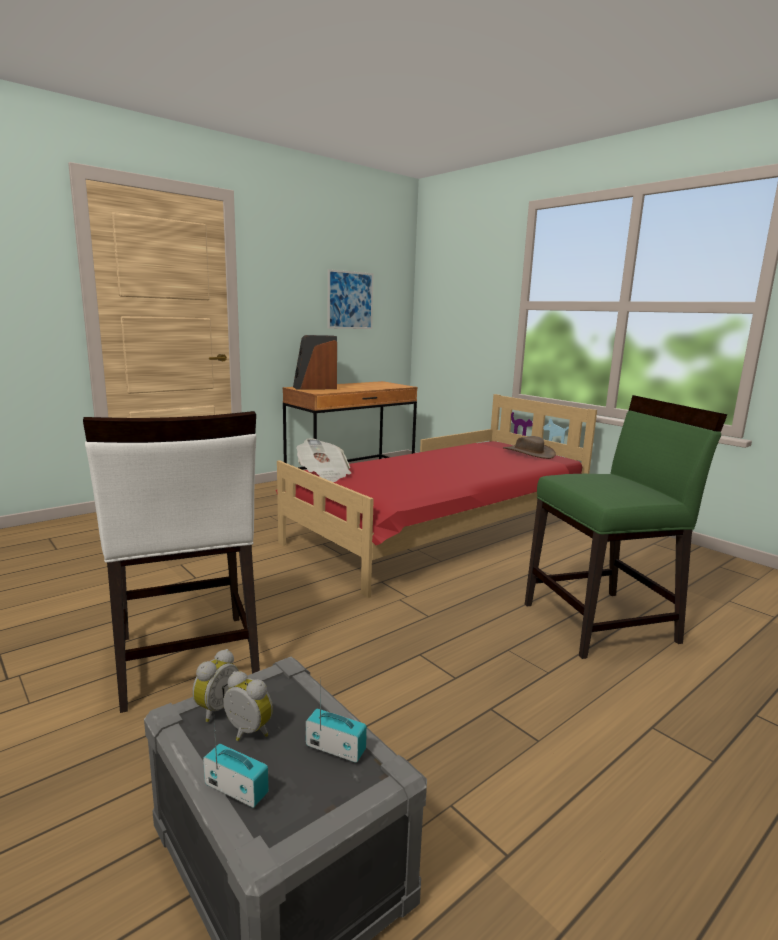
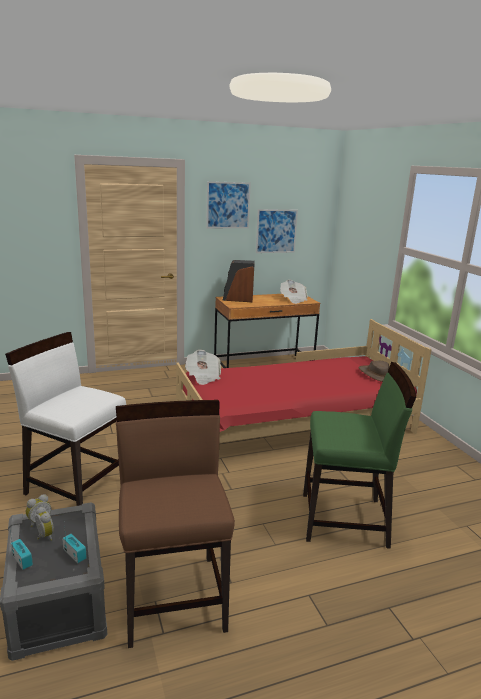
camera: 20 degrees right, 5 degrees up
(186, 660) = (77, 486): white chair -> white chair turned 120 degrees clockwise
(291, 261) = (228, 205): none -> picture
(383, 385) = (293, 299): none -> newspaper
(475, 788) = (174, 597): none -> brown chair

